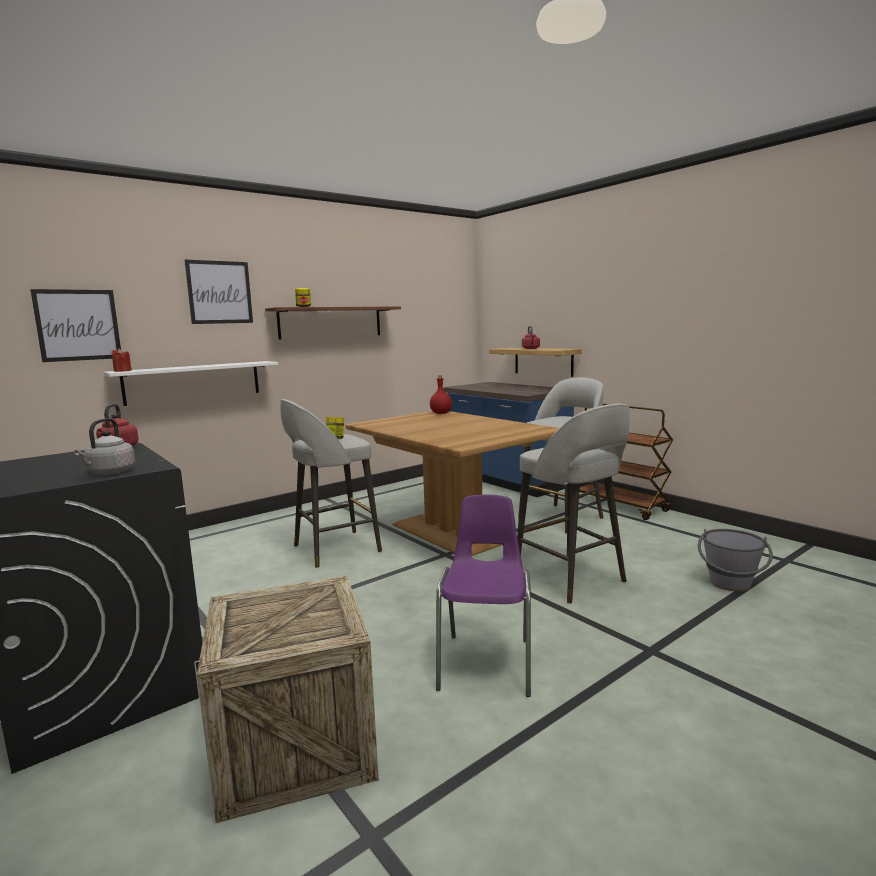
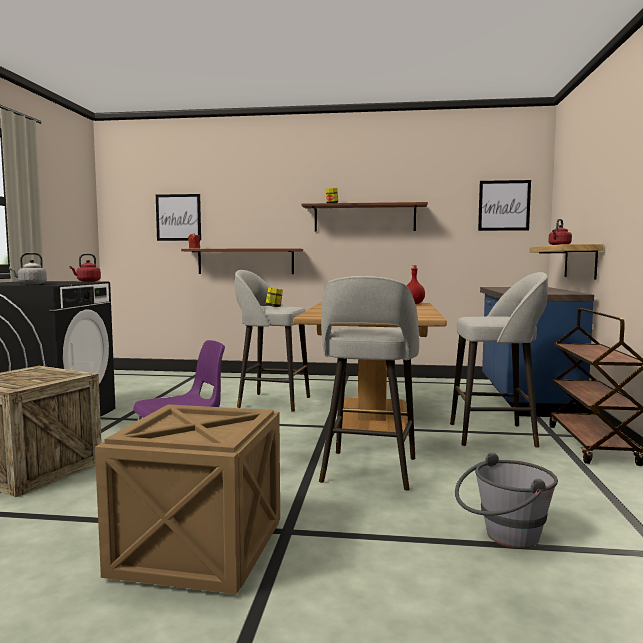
camera: 45 degrees right, 5 degrees down
(193, 382) = (245, 261): white shelf -> brown shelf
(219, 292) = (270, 193): picture -> picture (504, 205)
(652, 701) = (198, 550): none -> crate

